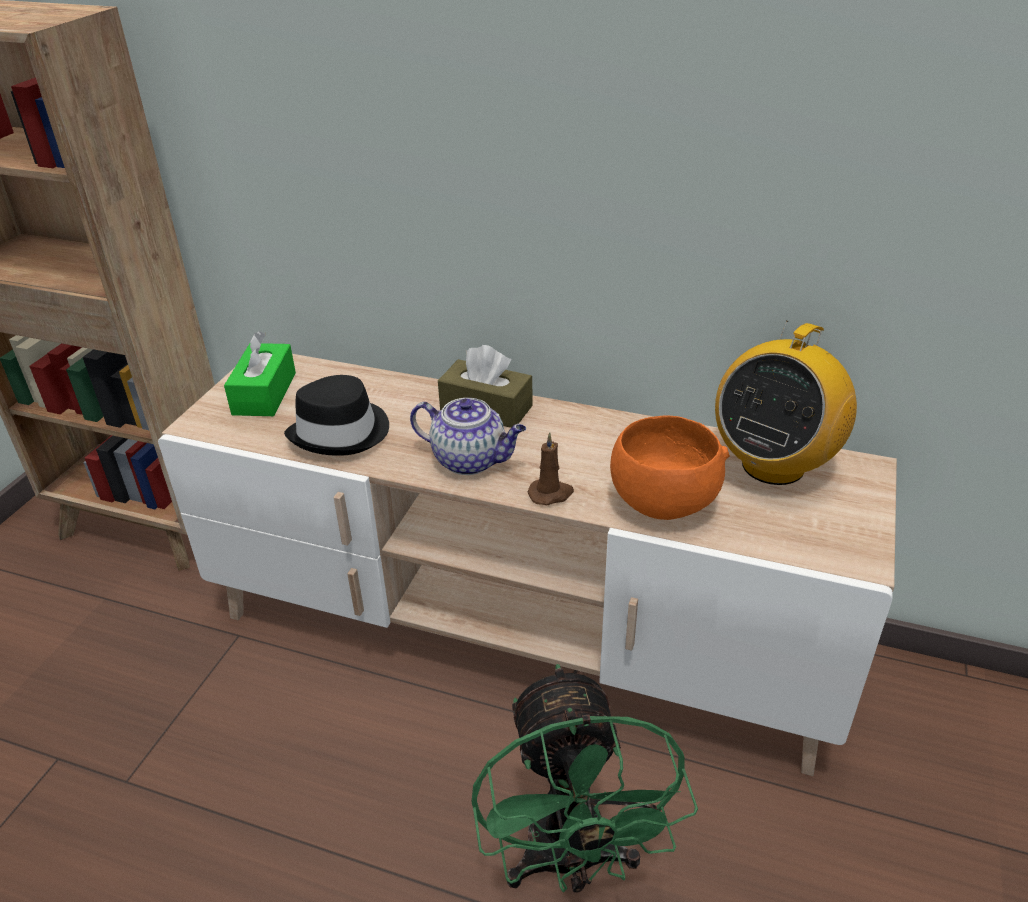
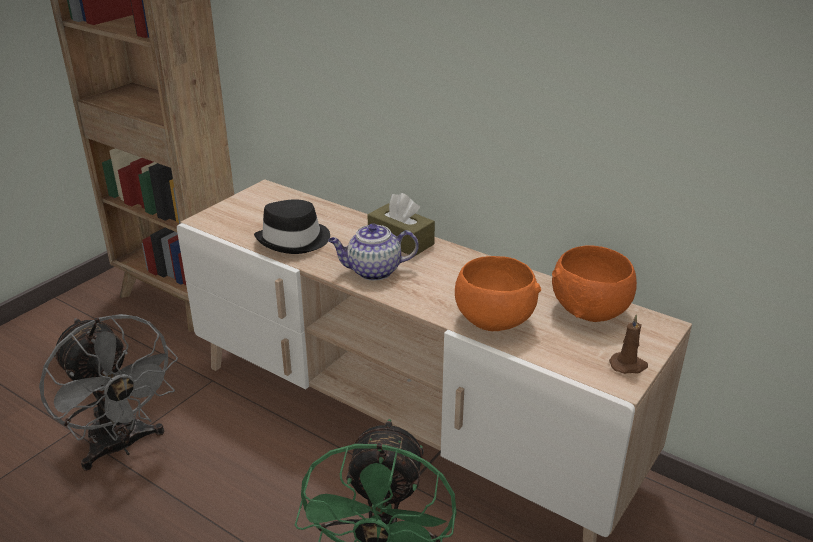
camera: 15 degrees right, 5 degrees down
(142, 764) = (122, 446): none -> grey fan
(264, 393) = (256, 208): green tissue box -> none
(471, 460) = (373, 271): teapot -> teapot turned 135 degrees clockwise
(551, 494) = (417, 301): brown candle -> brown candle (628, 365)
(773, 465) = (591, 311): radio -> orange bowl

